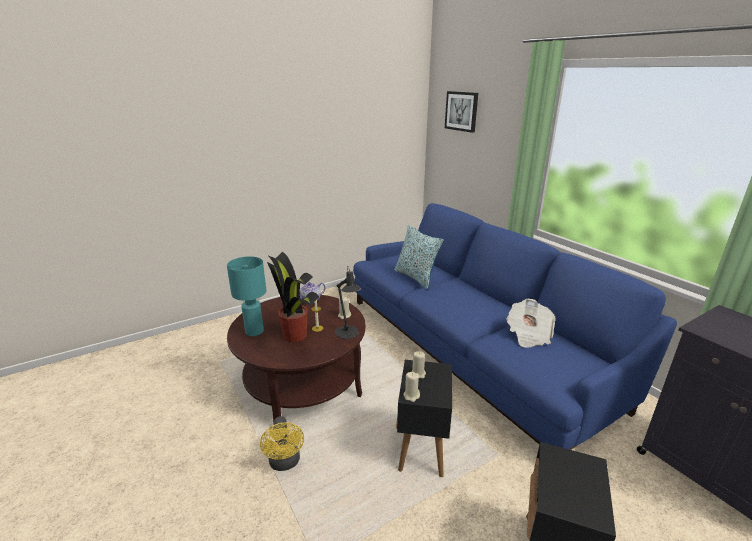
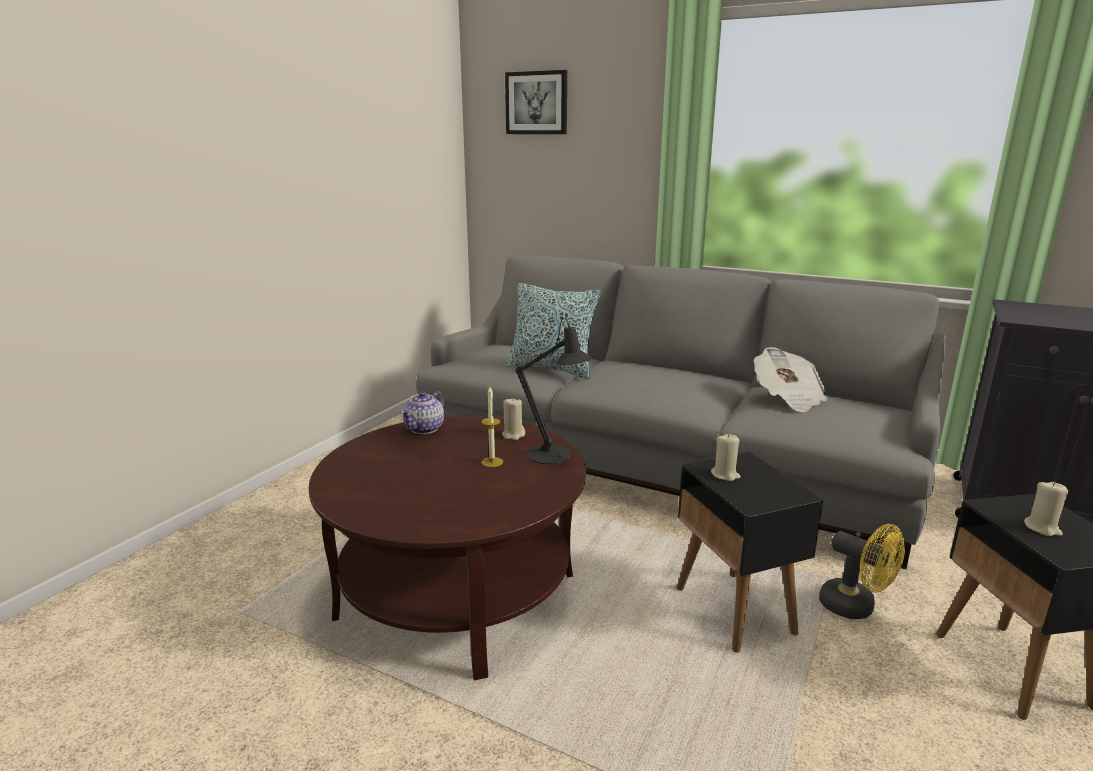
camera: 30 degrees left, 5 degrees down
(254, 332) = (378, 497): turquoise table lamp -> none
(285, 463) = (550, 723): yellow fan -> yellow fan (855, 608)
(295, 334) = (463, 480): potted plant -> none
(411, 395) = (754, 502): beige candle -> beige candle (1042, 528)
(472, 347) = (661, 461): blue sofa -> grey sofa

